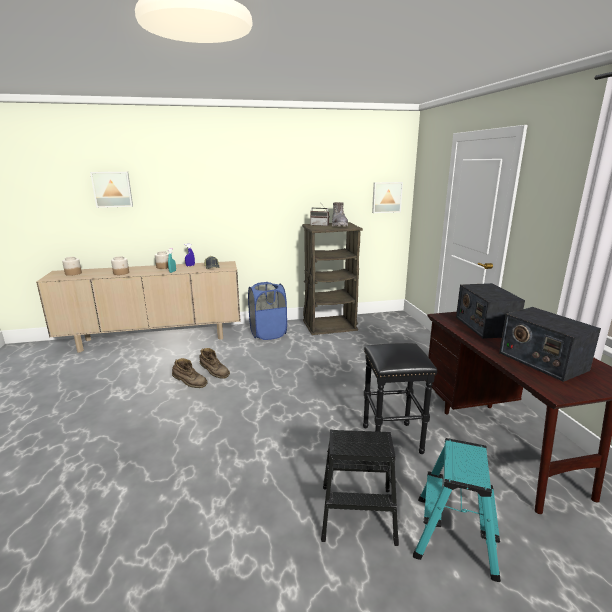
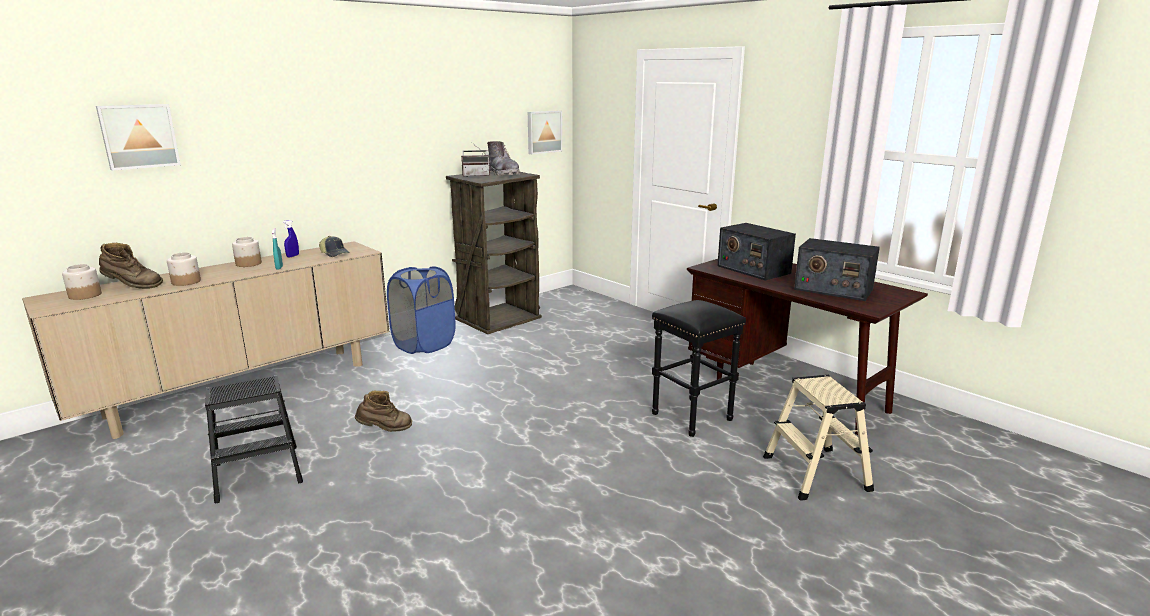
camera: 30 degrees left, 0 degrees up
(214, 374) = (405, 409): brown boot -> brown boot (132, 287)
(357, 512) = (722, 486): black step ladder -> black step ladder (257, 472)
(455, 536) = (816, 473): turquoise step ladder -> beige step ladder

